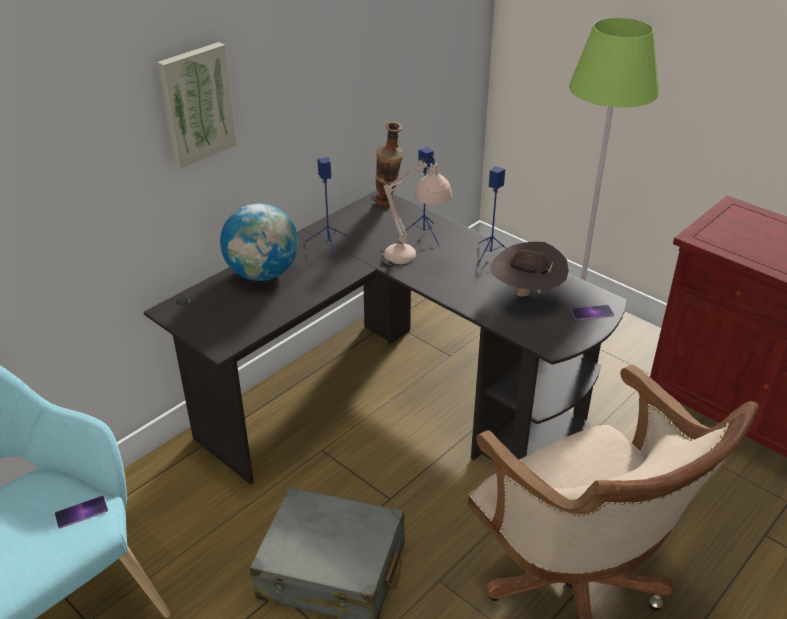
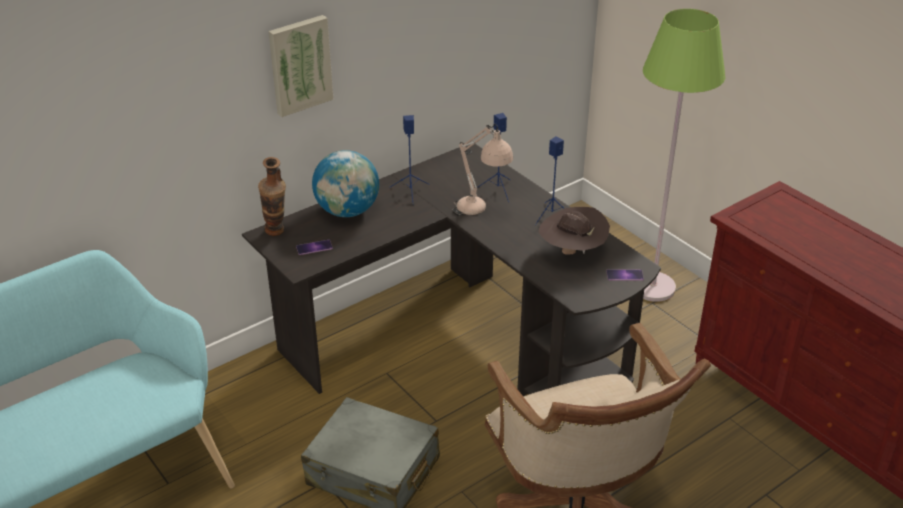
camera: 10 degrees right, 0 degrees up
(81, 512) = (170, 387): phone -> phone (314, 247)
(388, 204) = (474, 158): vase -> vase (277, 234)

